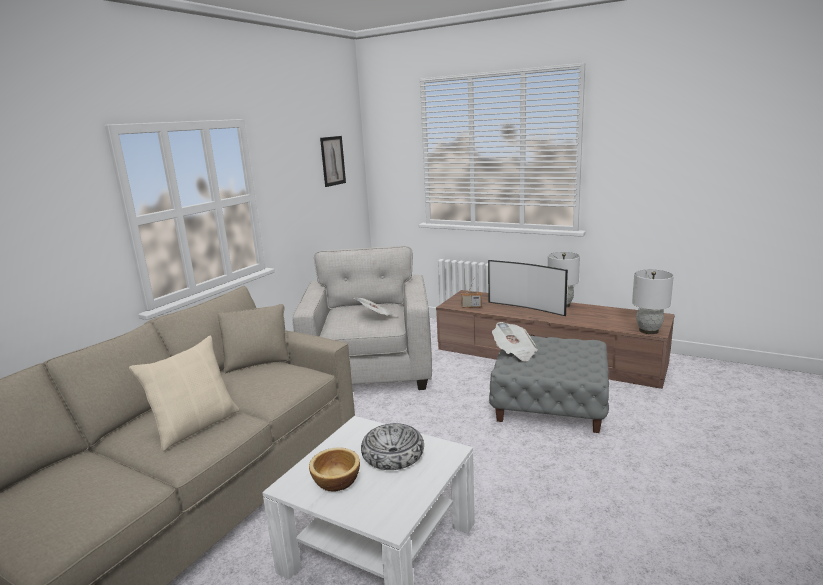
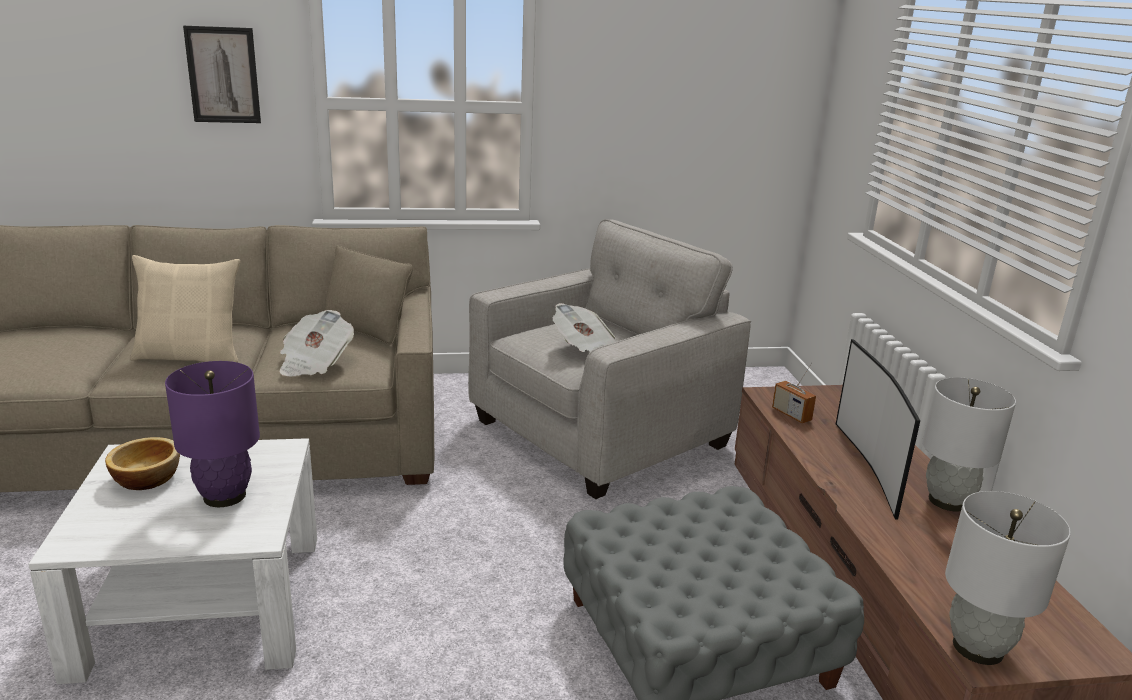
camera: 50 degrees right, 5 degrees up
(332, 161) = (732, 77): picture -> picture (223, 75)
(393, 455) = (224, 496): bowl -> purple table lamp
(514, 352) = (676, 512): newspaper -> newspaper (314, 363)

